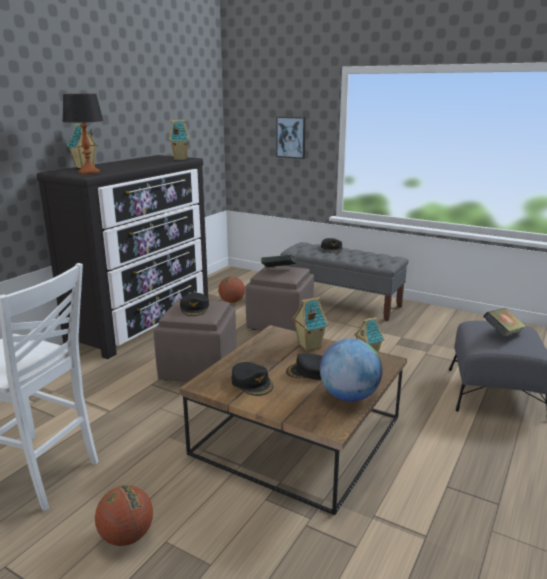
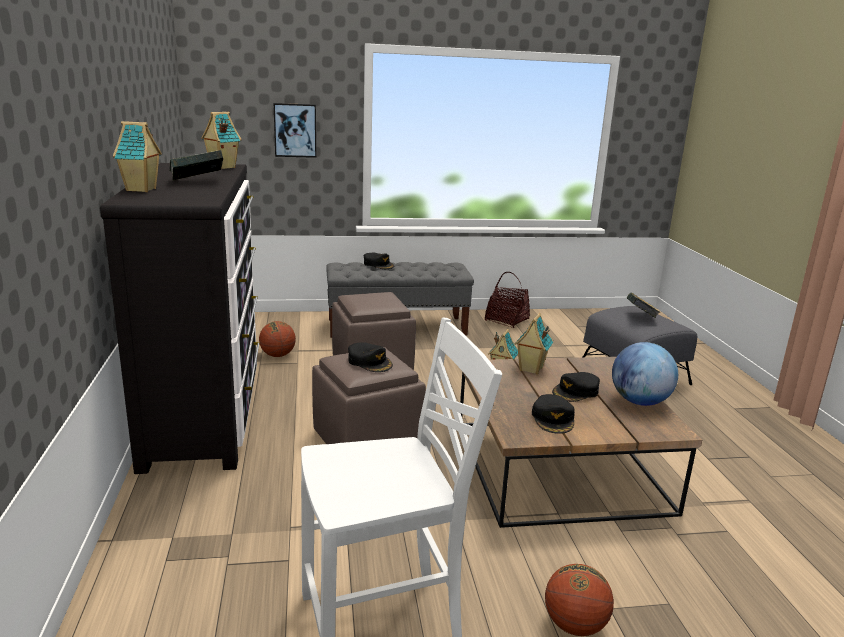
camera: 40 degrees left, 0 degrees up
(88, 172) = (186, 197): table lamp -> none
(252, 383) = (553, 419): black cap -> black cap turned 75 degrees clockwise
(278, 270) = (371, 299): book -> book (197, 182)
(444, 318) = (506, 320): none -> basket

